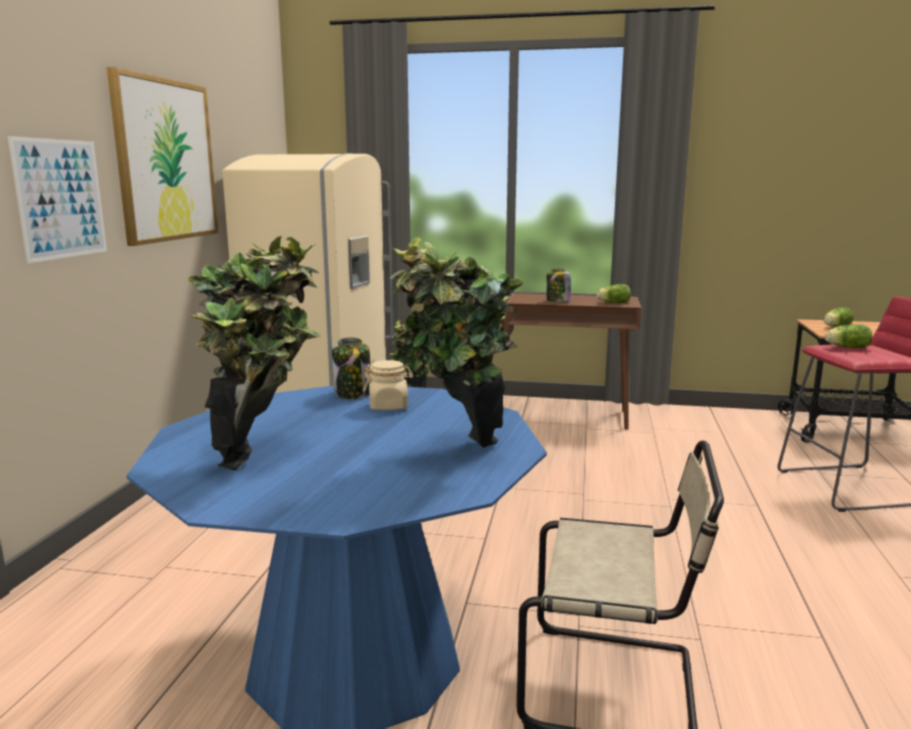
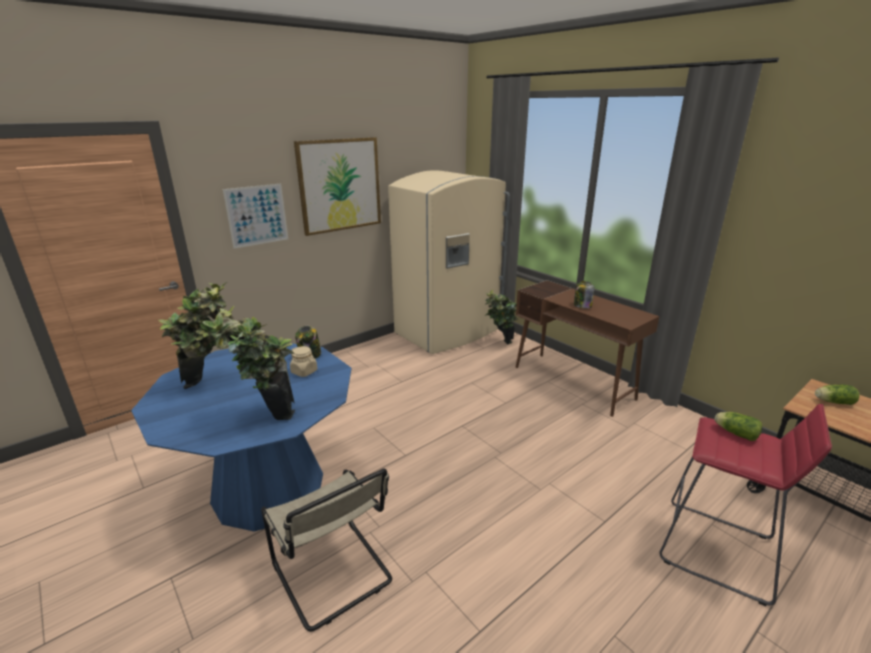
camera: 40 degrees right, 10 degrees up
(612, 303) = (619, 318): lettuce -> none

